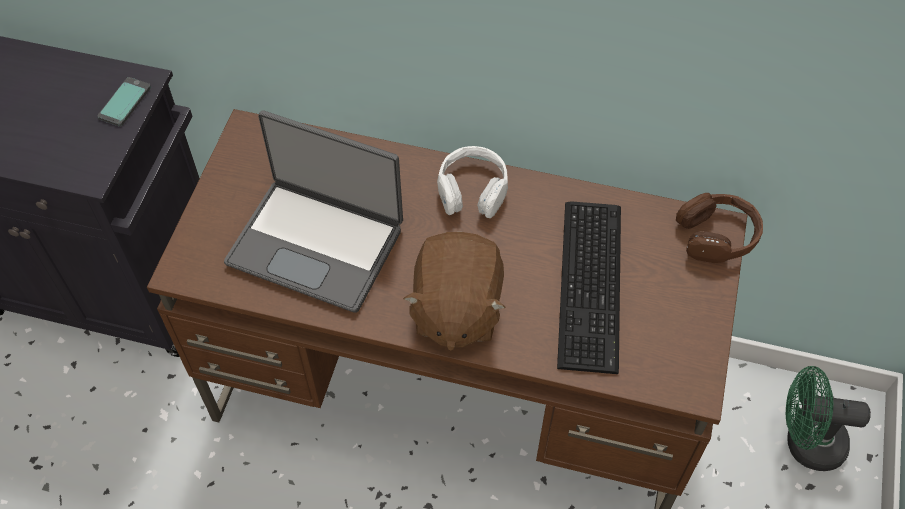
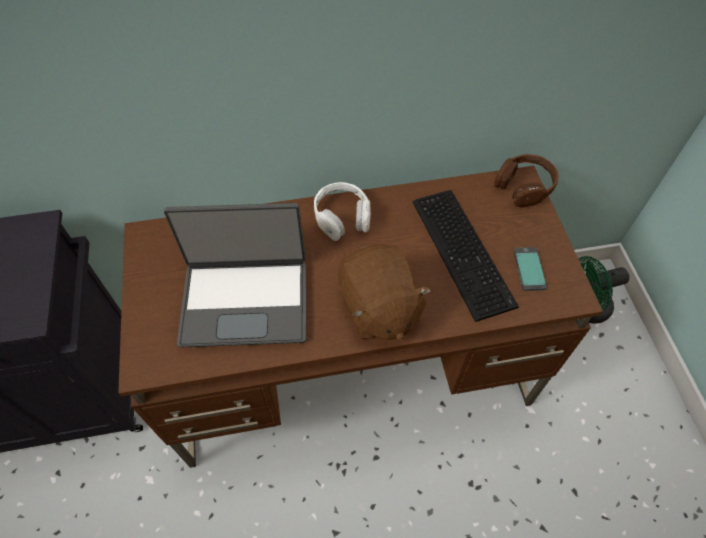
camera: 25 degrees left, 0 degrees up
(124, 102) = (30, 248): phone -> phone (529, 269)

